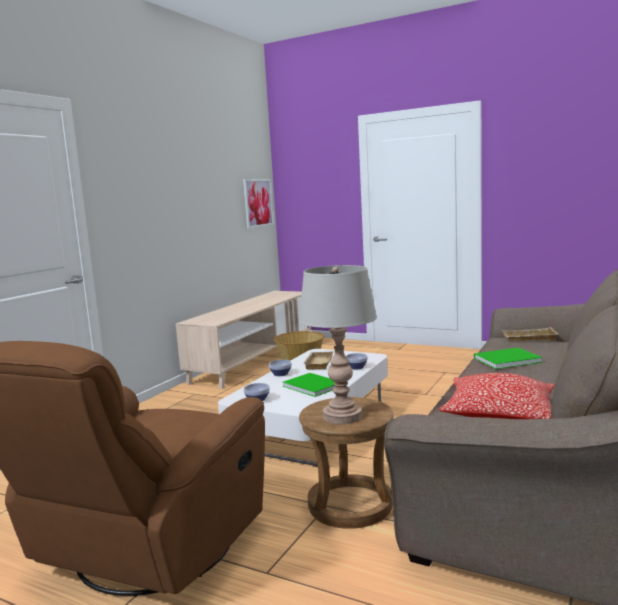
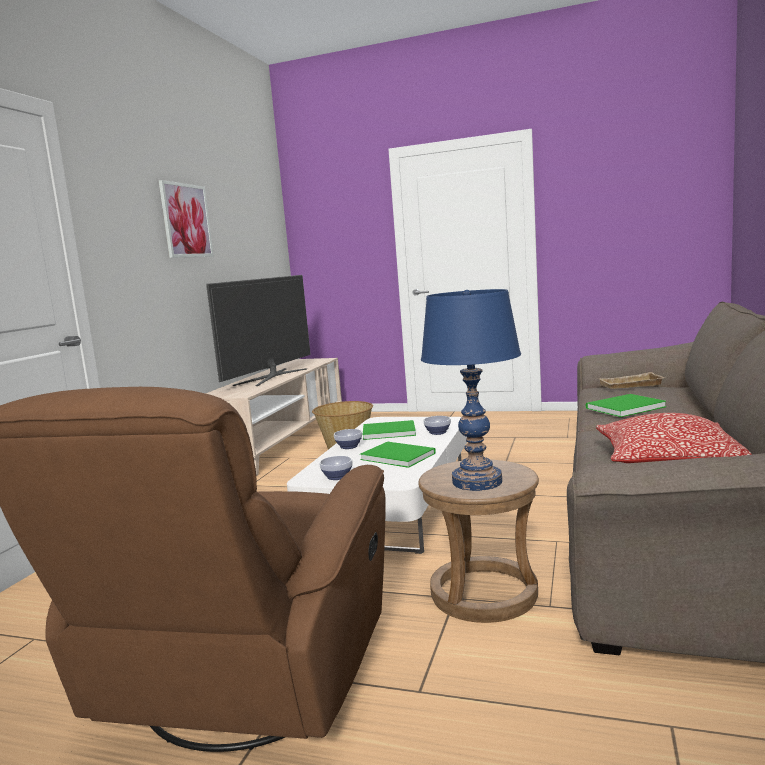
camera: 10 degrees left, 0 degrees up
(246, 307) = (271, 377): none -> television
(258, 203) = (272, 254): picture -> picture (186, 220)
(317, 363) = (387, 432): beige tray -> green book
(342, 416) = (477, 481): grey table lamp -> blue table lamp

